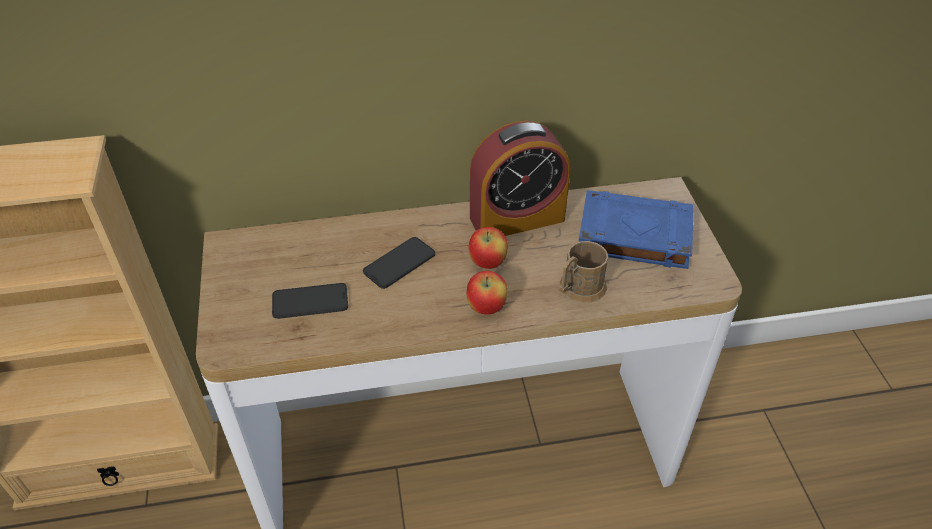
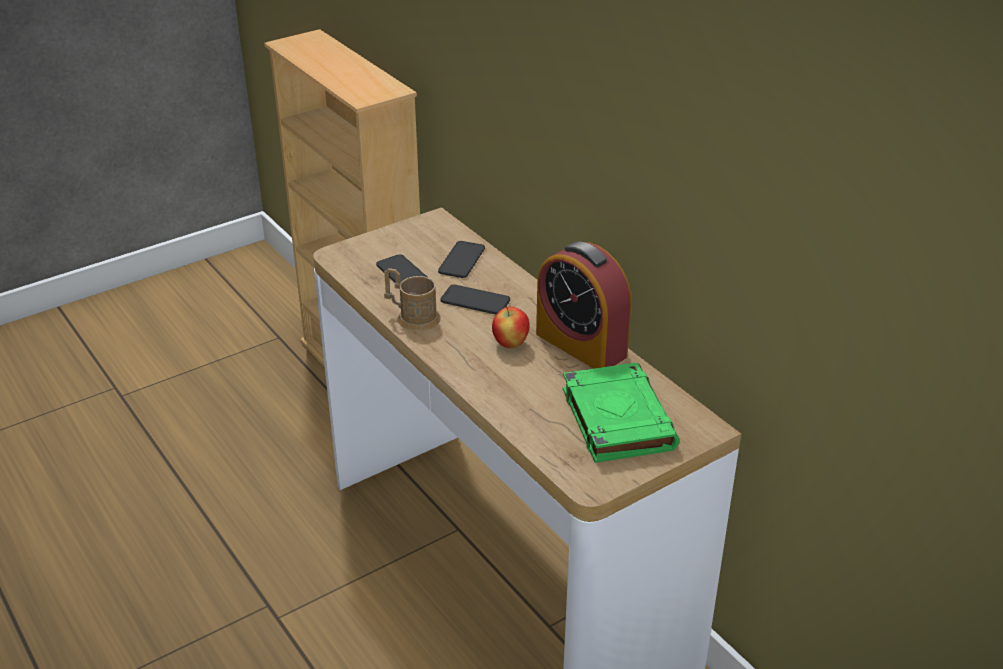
camera: 65 degrees right, 10 degrees down
(320, 249) = (461, 260): none -> phone
(486, 307) = (456, 357): apple -> none
(578, 289) = (515, 401): brown mug -> brown mug (412, 317)
(632, 235) = (616, 418): blue book -> green book

